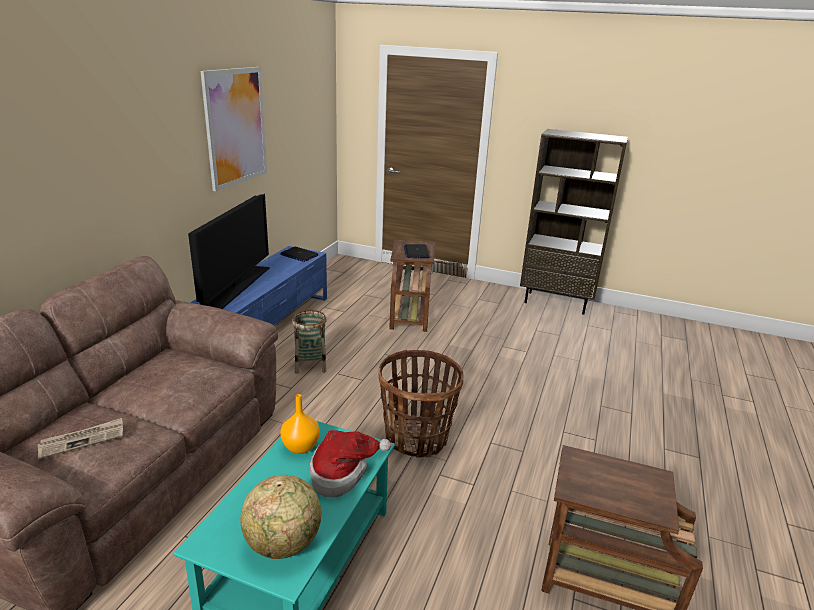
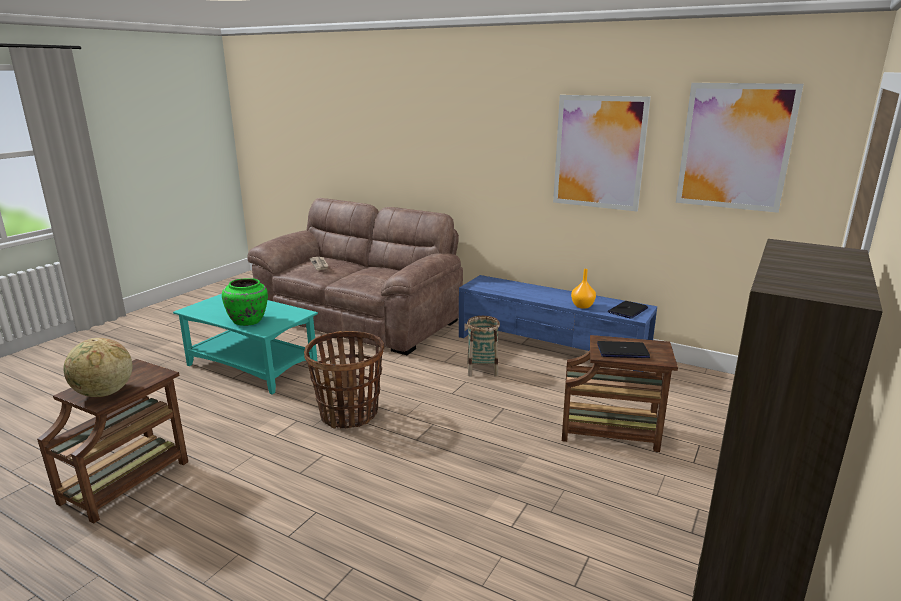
camera: 100 degrees right, 5 degrees down
(237, 287) = (532, 290): television -> none
(283, 544) = (209, 309): globe -> globe (104, 393)
(299, 102) = (735, 147): none -> picture
(301, 446) = (284, 312): orange vase -> orange vase (583, 306)
(342, 473) = (248, 321): hat -> green vase

